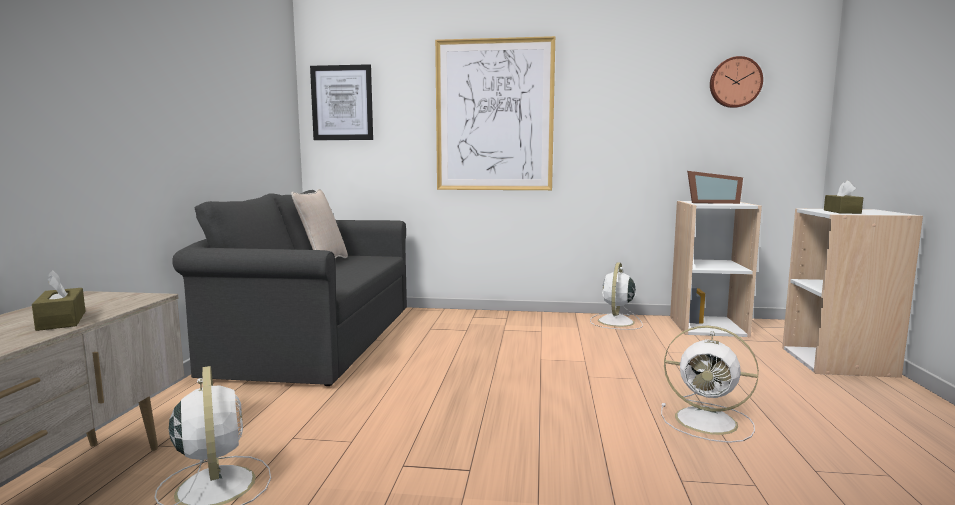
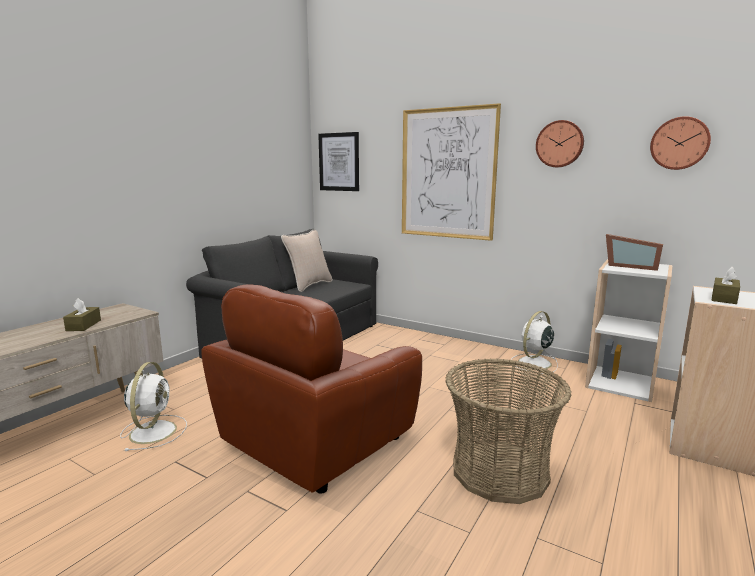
camera: 25 degrees right, 5 degrees up
(485, 442) = (318, 443): none -> brown armchair
(621, 82) = (560, 144): none -> wall clock
(709, 421) = (500, 471): white fan -> basket

